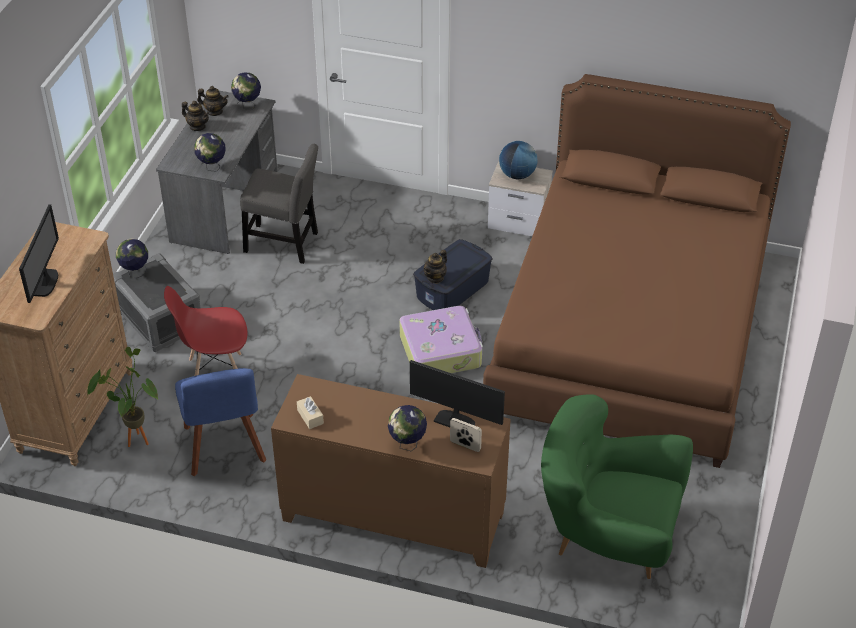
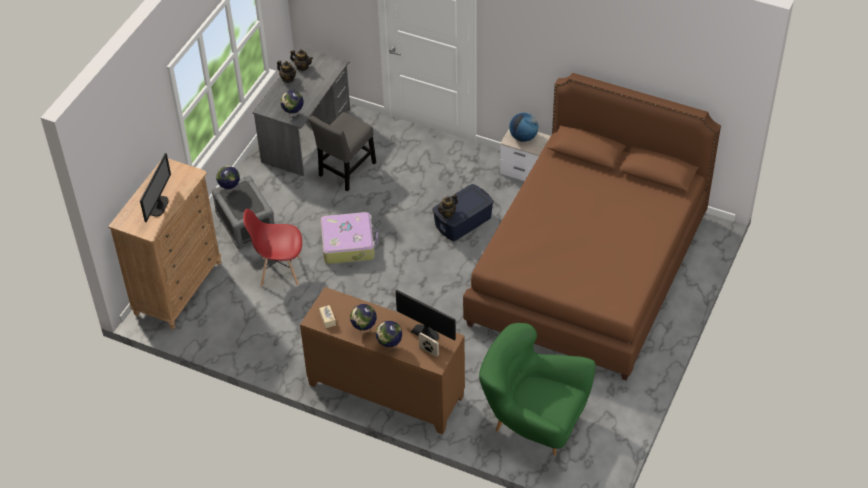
camera: 10 degrees right, 5 degrees up
(134, 439) = (215, 313): potted plant -> none
(224, 448) = (277, 327): blue chair -> none
(248, 106) = (328, 64): globe -> globe (364, 330)
(285, 243) = (346, 171): grey chair -> grey chair turned 105 degrees clockwise
(441, 350) = (444, 269): suitcase -> suitcase (348, 244)

